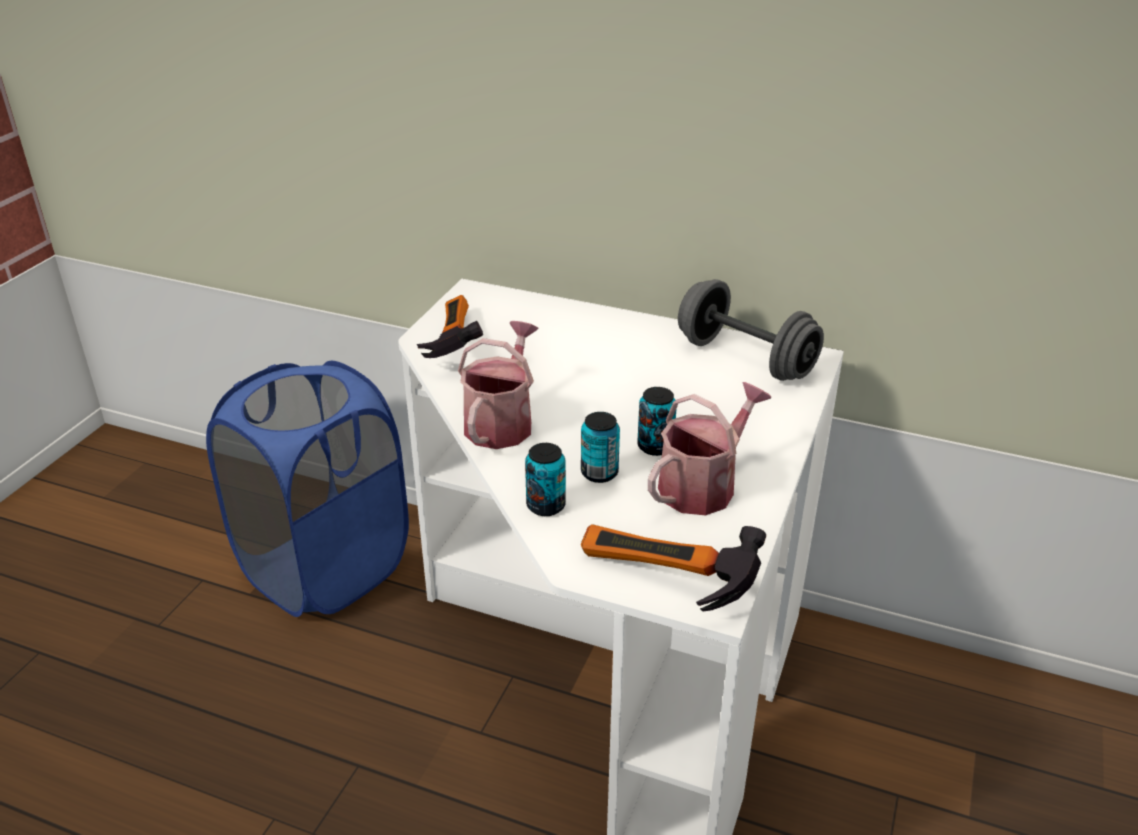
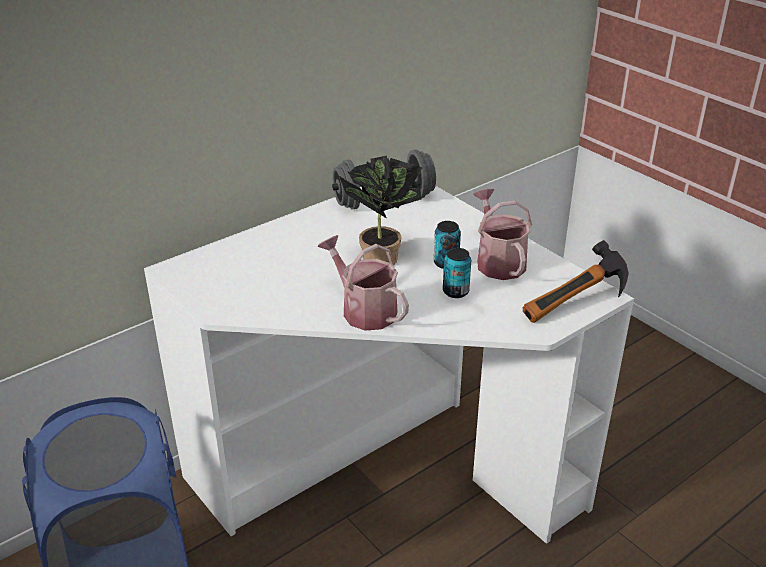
camera: 60 degrees left, 0 degrees up
(448, 345) = (238, 302): hammer -> none
(546, 506) = (473, 322): can -> none
(621, 397) = (381, 256): none -> potted plant

